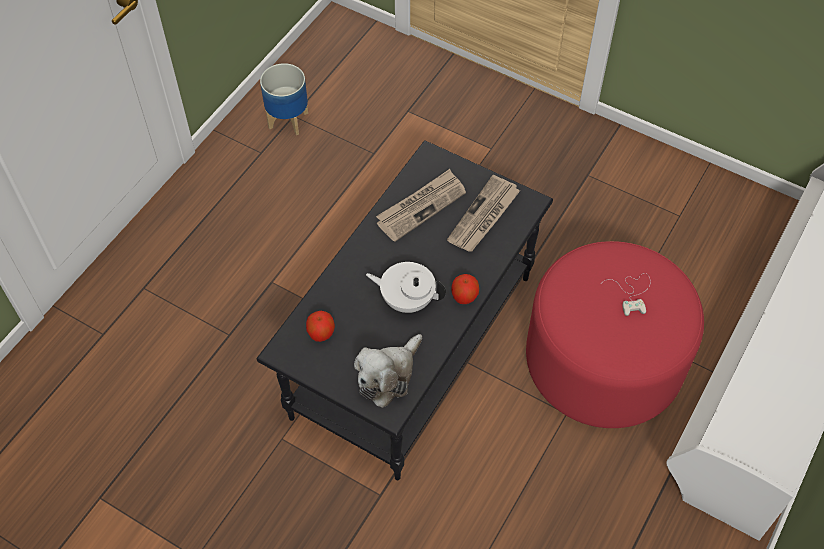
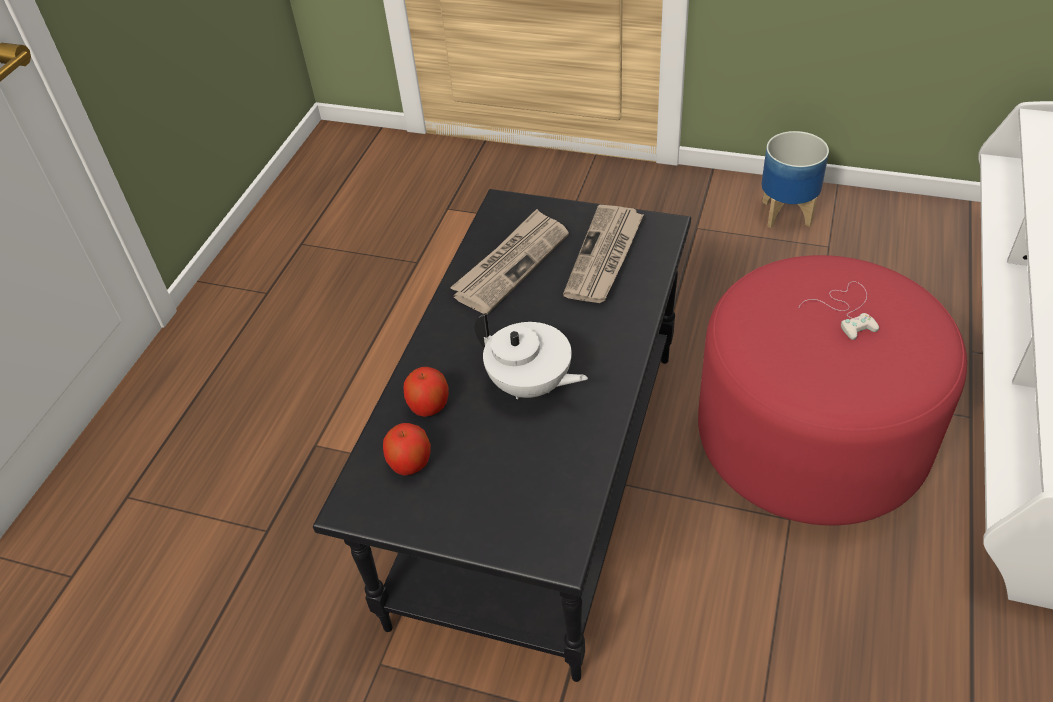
camera: 10 degrees left, 10 degrees down
(288, 120) = (295, 249): planter -> planter (786, 213)
(388, 376) = (537, 500): plush toy -> none
(407, 299) = (530, 385): white teapot -> white teapot turned 150 degrees counterclockwise
(464, 296) = (615, 362): apple -> apple (429, 406)

